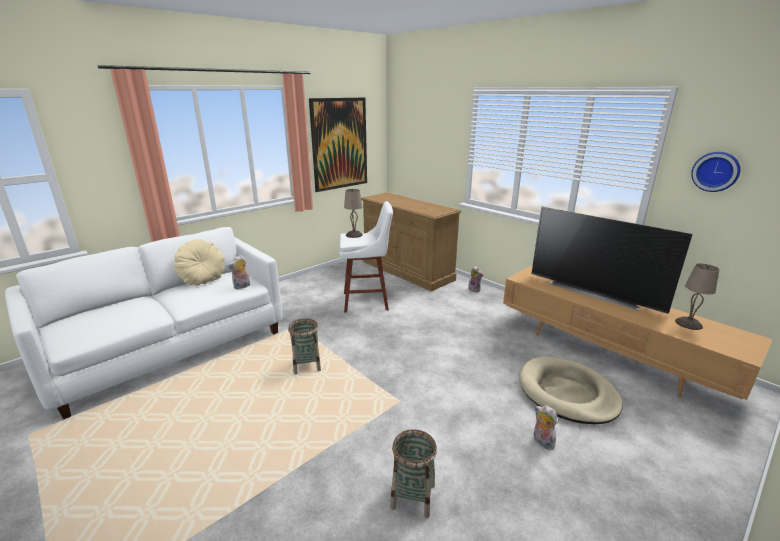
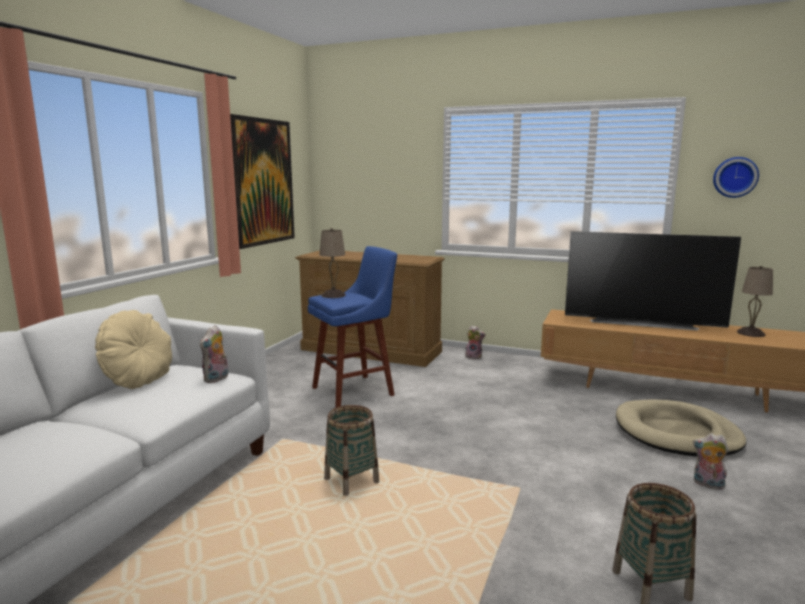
camera: 25 degrees left, 10 degrees down
(367, 301) = (355, 391): white stool -> blue stool

